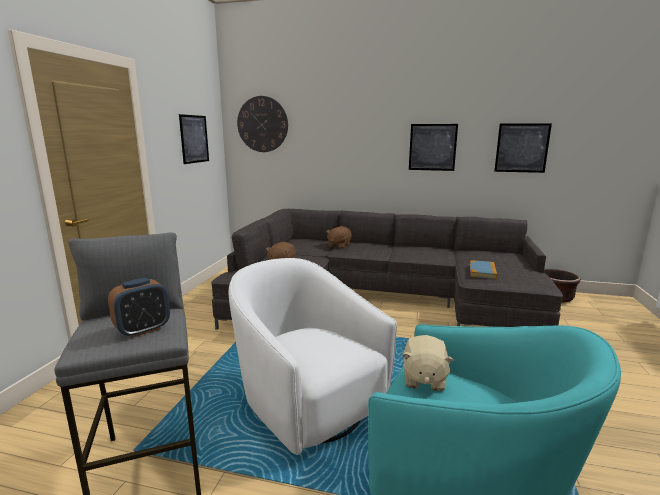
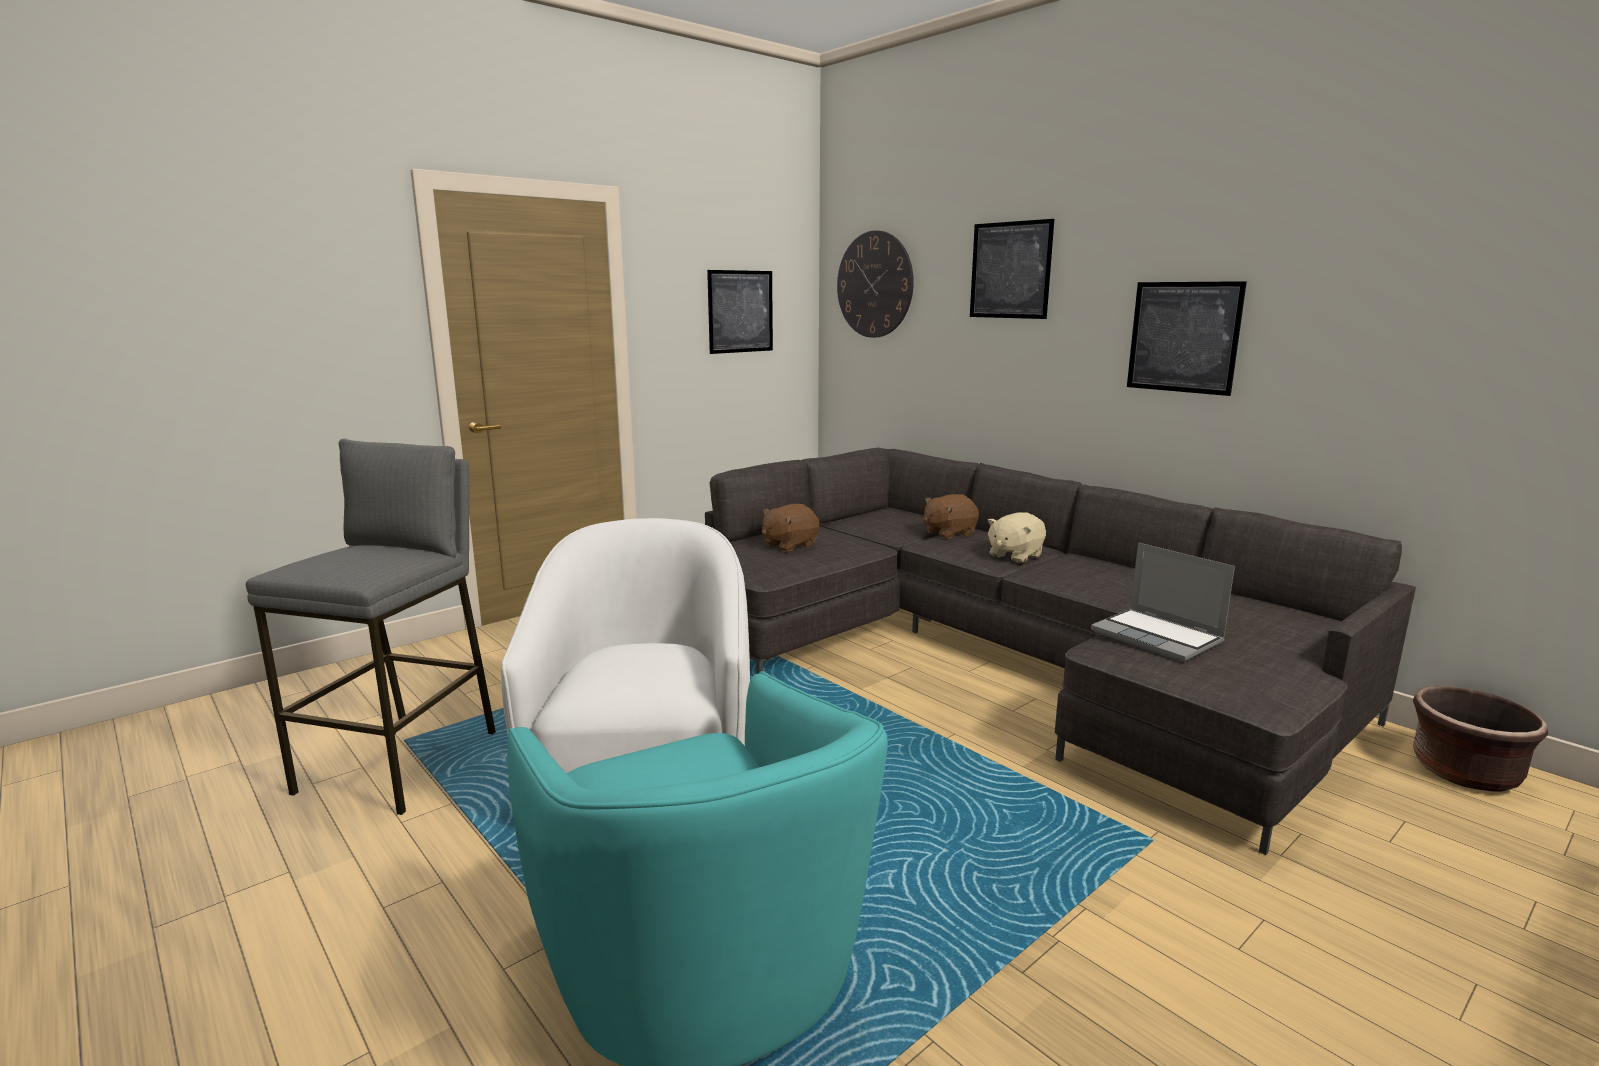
camera: 35 degrees right, 0 degrees up
(143, 330) = (357, 565): alarm clock -> none
(423, 379) = (680, 756): beige plush toy -> beige plush toy (1014, 555)
(482, 271) = (1158, 637): book -> laptop
(522, 148) = (1416, 346): picture -> picture (1010, 270)

